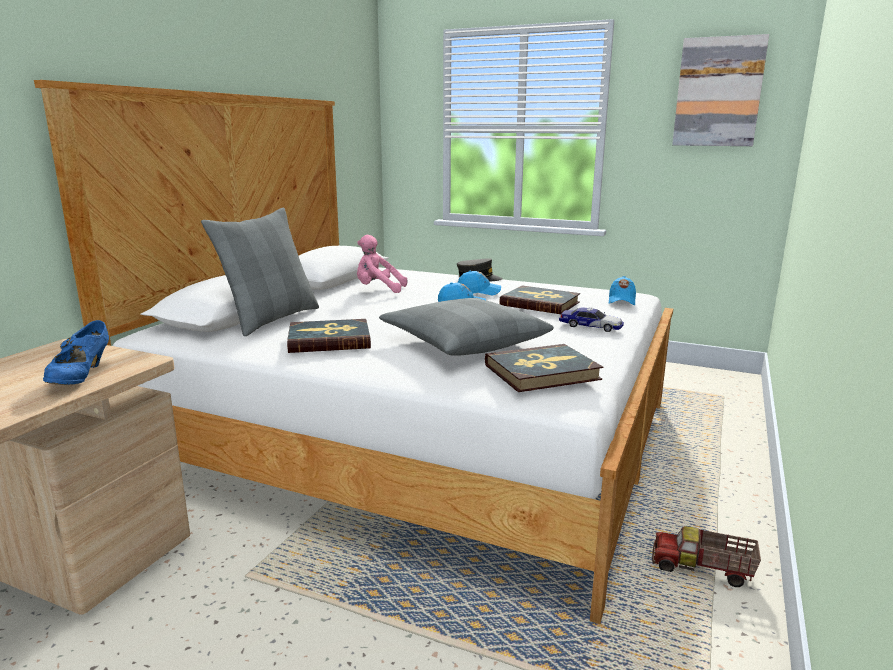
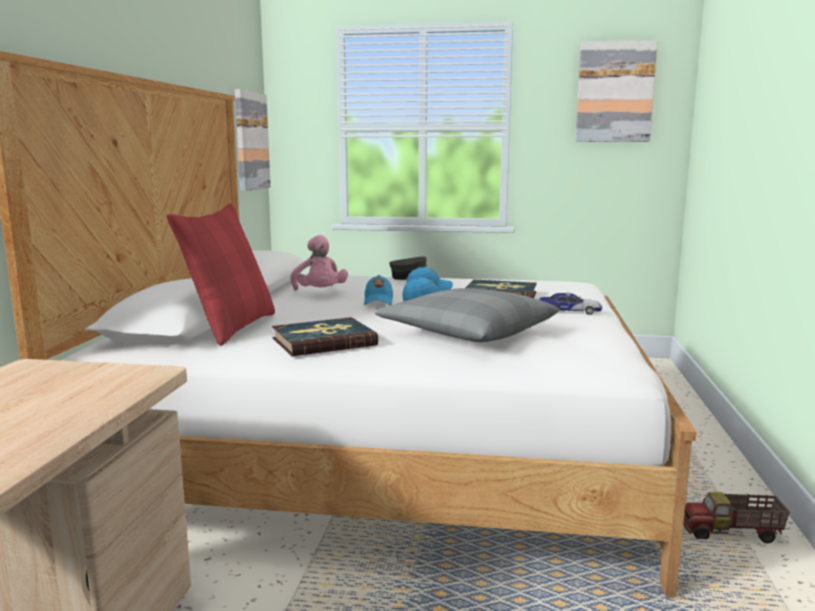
camera: 15 degrees left, 5 degrees down
(81, 377) = (96, 394): blue shoe -> none
(271, 319) = (232, 327): grey pillow -> red pillow
(359, 141) = (251, 141): none -> picture
(378, 289) = (320, 293): pink plush toy -> pink plush toy turned 105 degrees counterclockwise
(542, 372) = (576, 350): book -> none
(621, 301) = (573, 288): blue cap -> blue cap (378, 302)

